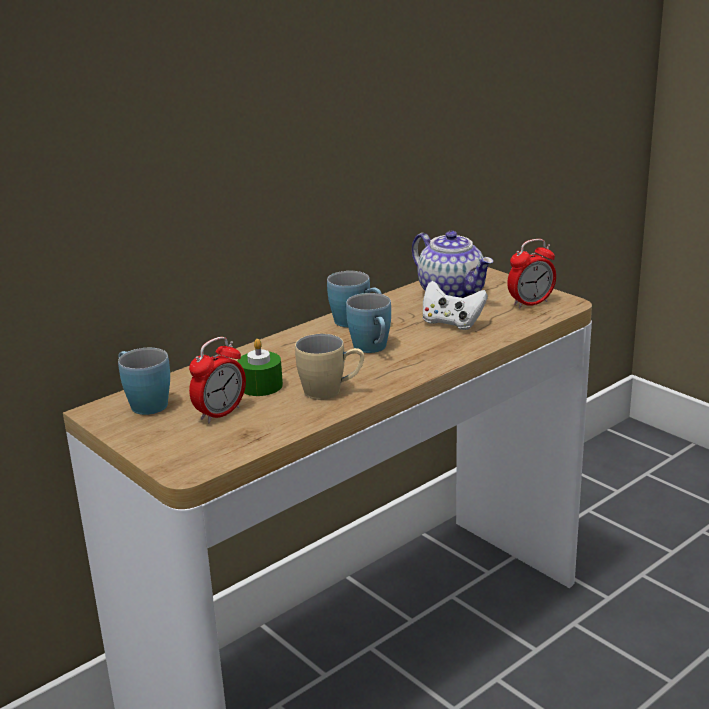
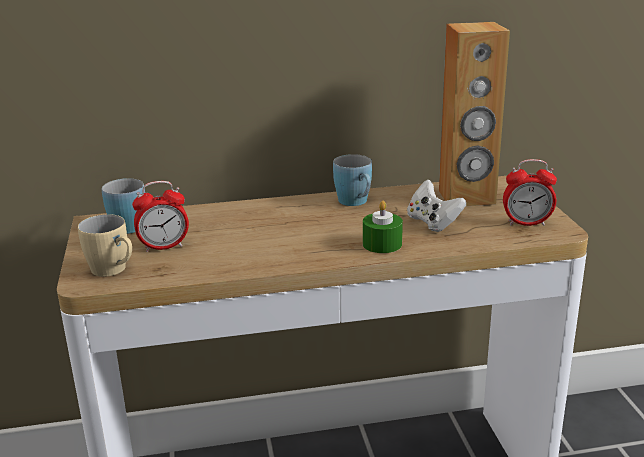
camera: 30 degrees right, 0 degrees up
(261, 386) = (219, 234): green candle -> green candle (382, 244)
(331, 391) = (262, 253): beige mug -> beige mug (114, 271)
(373, 349) = (339, 228): blue mug -> none
(452, 293) = (467, 197): teapot -> brown speaker

